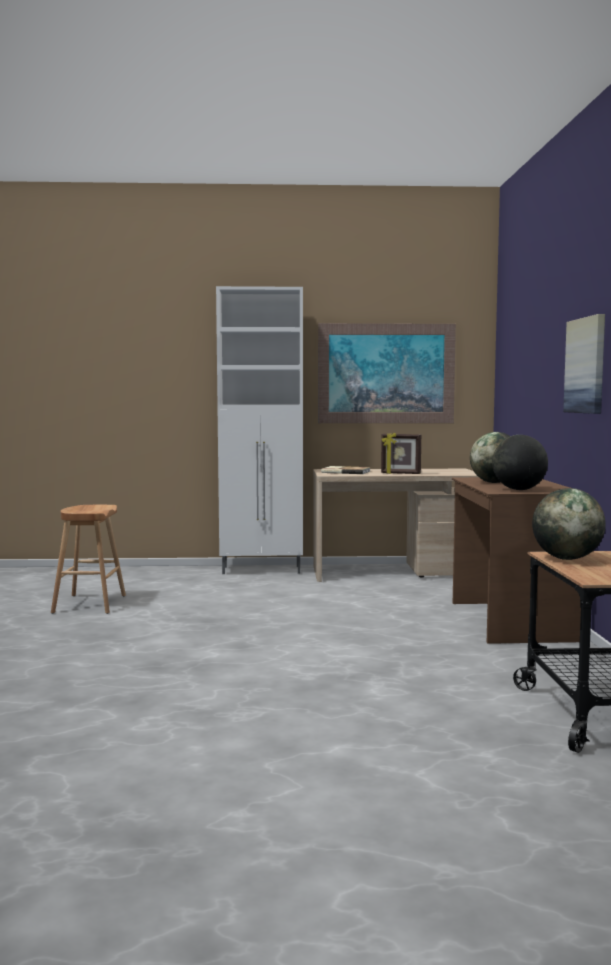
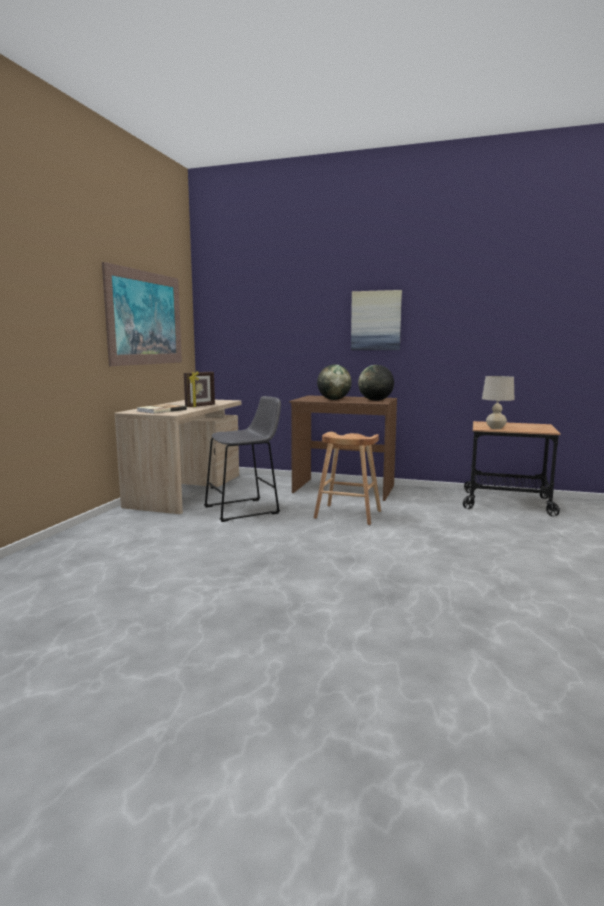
camera: 70 degrees left, 5 degrees up
(89, 604) = (121, 615): brown stool -> brown stool (348, 515)
(262, 570) = (104, 525): white cabinet -> none
(359, 597) = (245, 509): none -> grey stool
(566, 558) = (495, 428): globe -> beige table lamp

